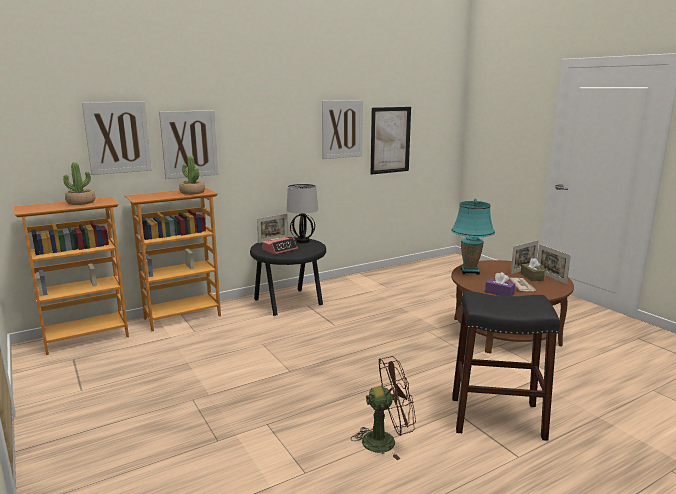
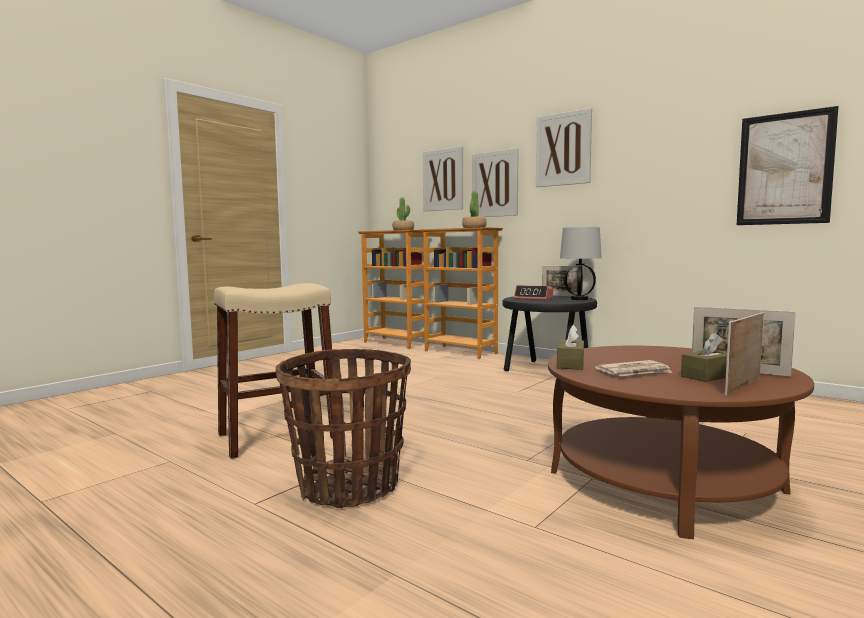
camera: 70 degrees right, 10 degrees down
(342, 129) = (683, 157): picture -> picture (563, 149)
(386, 440) = (278, 436): brown fan -> beige stool
(470, 271) = (646, 350): turquoise table lamp -> none
(497, 418) = (348, 486): black stool -> basket
(499, 293) = (570, 364): purple tissue box -> brown tissue box

